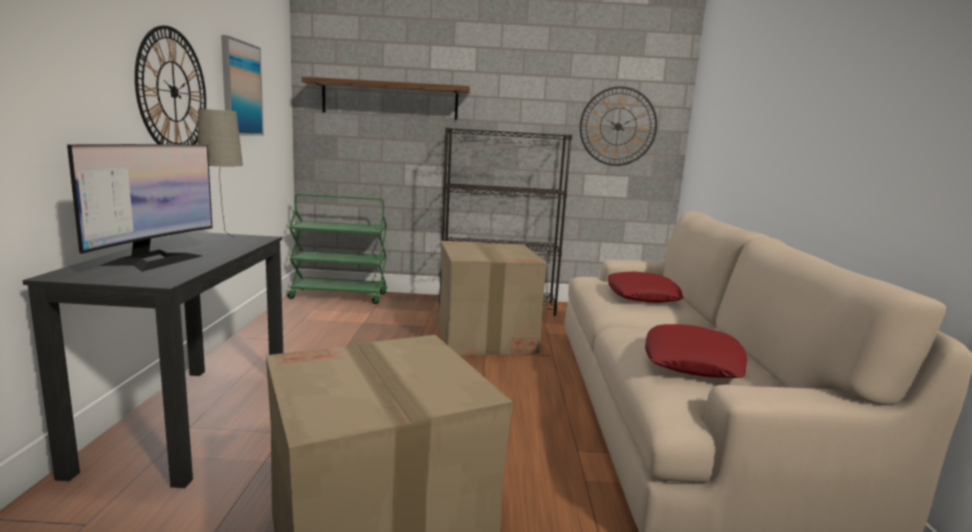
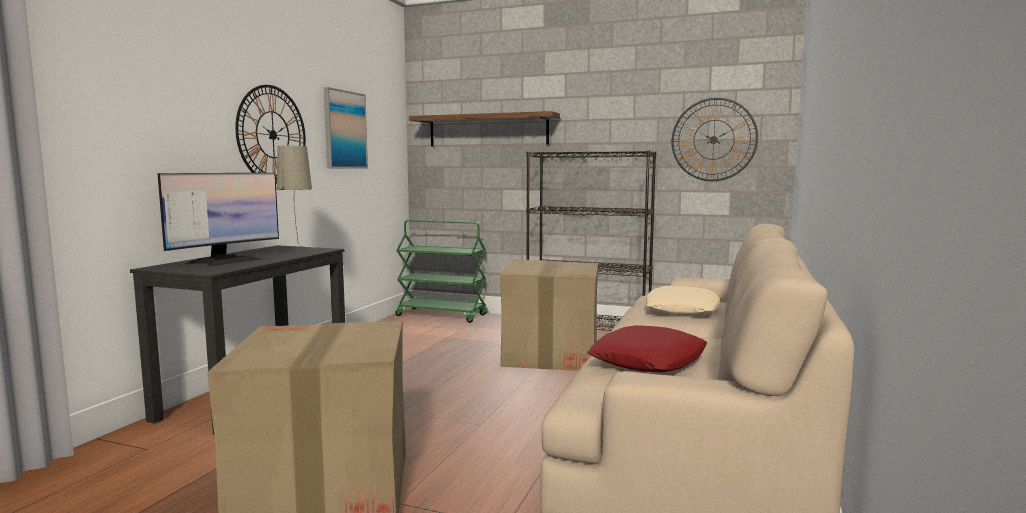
camera: 20 degrees right, 5 degrees down
(642, 295) = (681, 309): red pillow -> beige pillow

